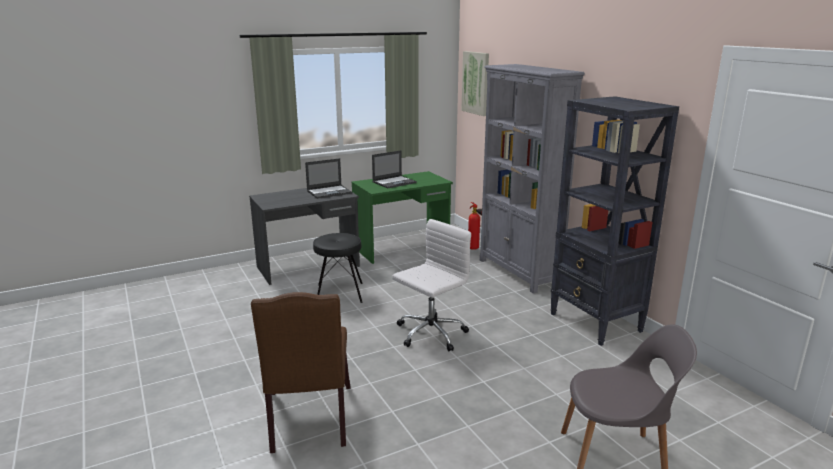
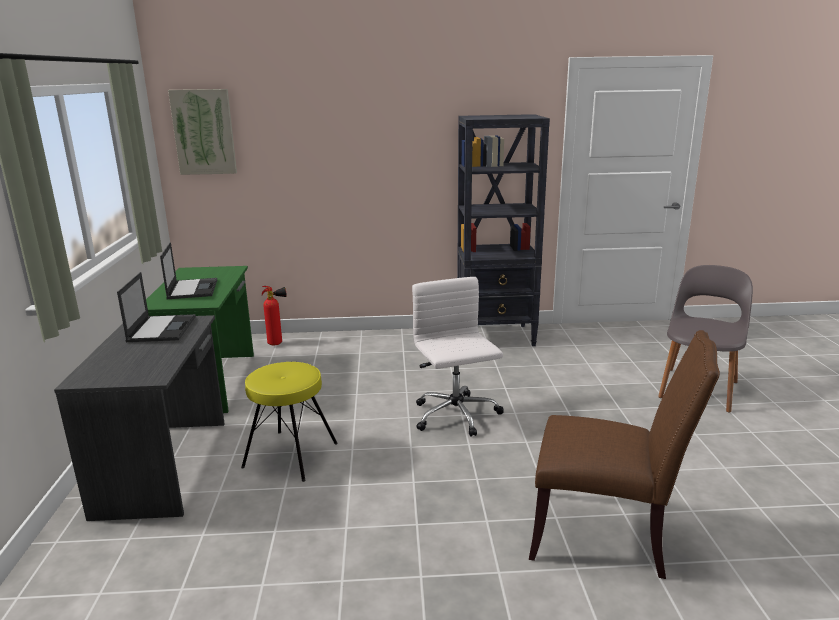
camera: 65 degrees left, 0 degrees up
(339, 293) = (291, 455): black stool -> yellow stool
(519, 272) = (365, 338): grey bookcase -> none

